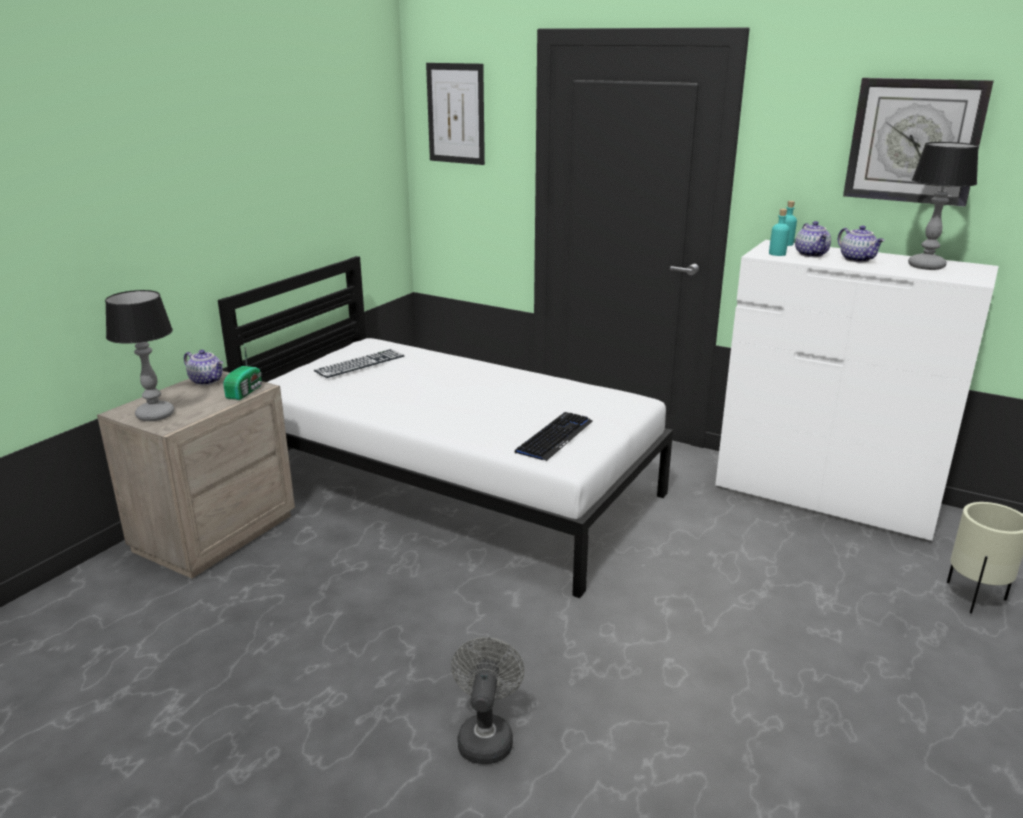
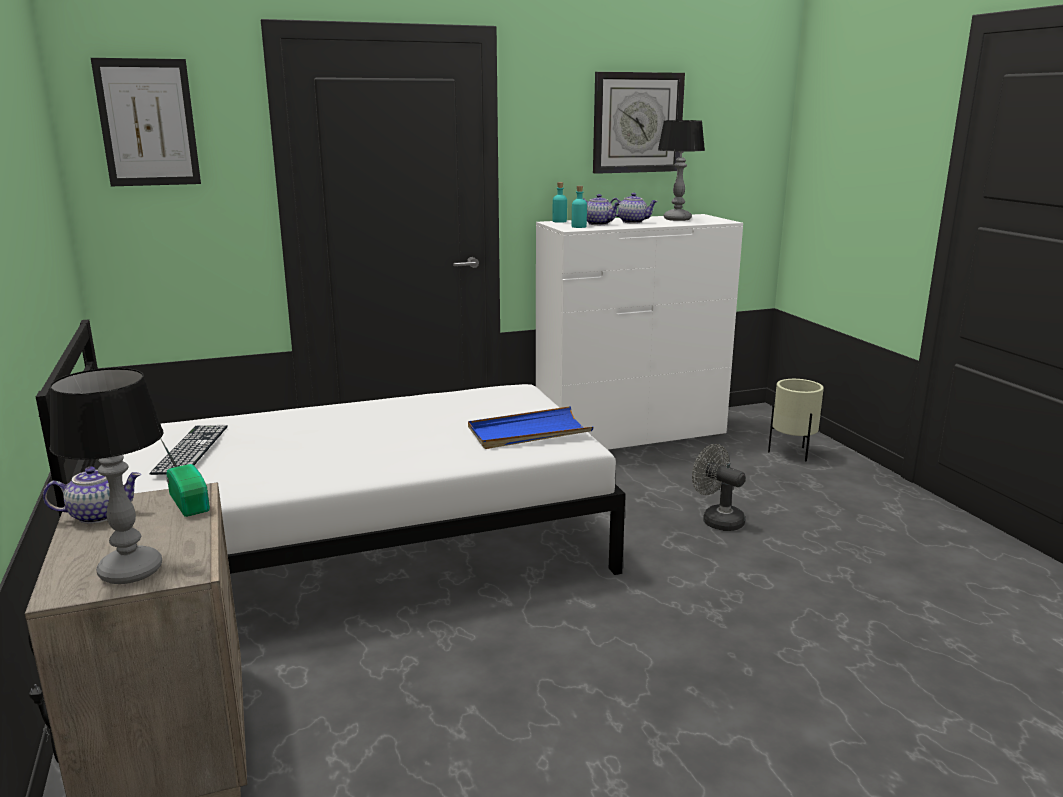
camera: 50 degrees left, 5 degrees down
(486, 735) = (748, 696): grey fan -> grey fan (717, 520)
(555, 437) = (528, 432): keyboard -> blue tray

